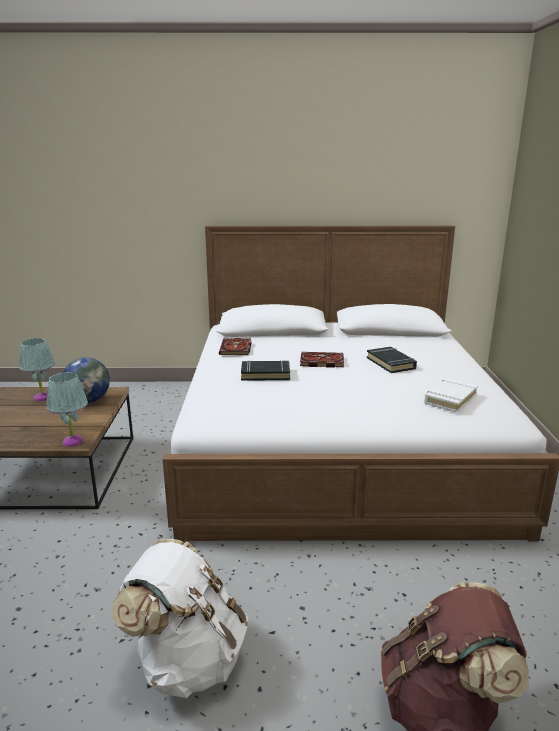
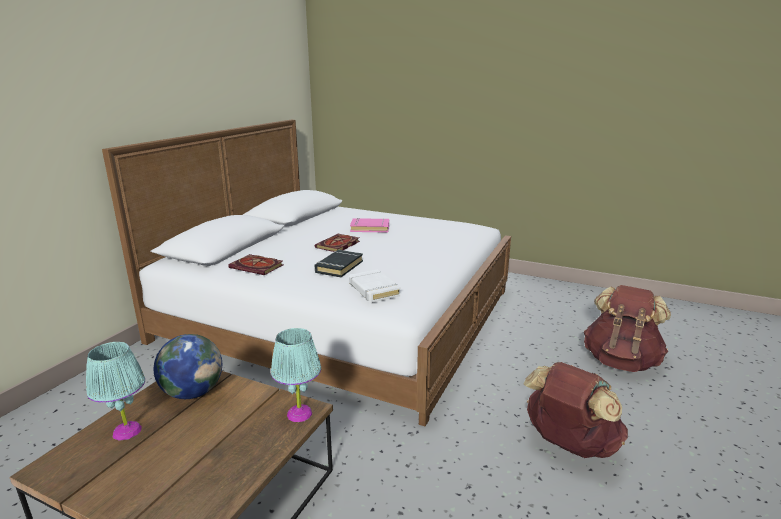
camera: 65 degrees left, 0 degrees up
(188, 660) = (569, 444): white backpack -> brown backpack
(391, 363) = (370, 228): black book -> pink book
(450, 399) = (445, 229): white book -> white book (373, 290)

